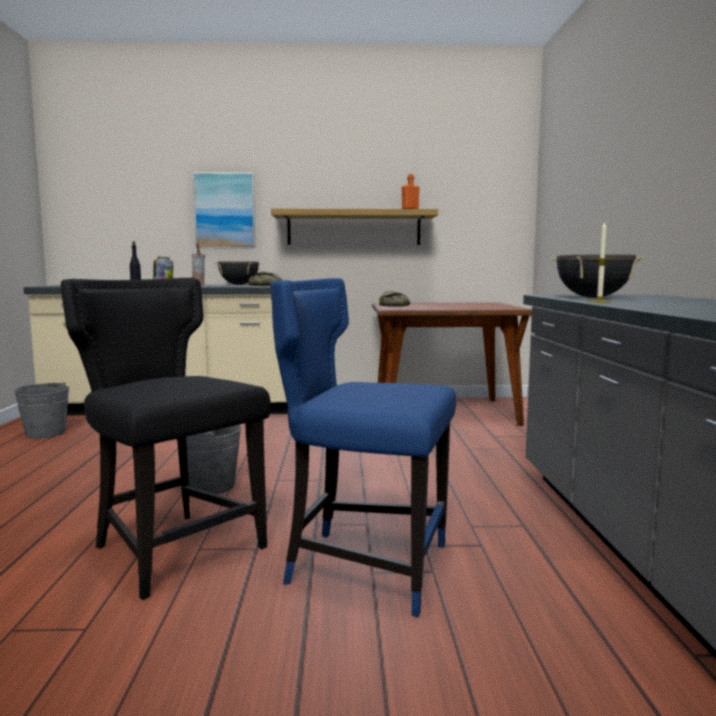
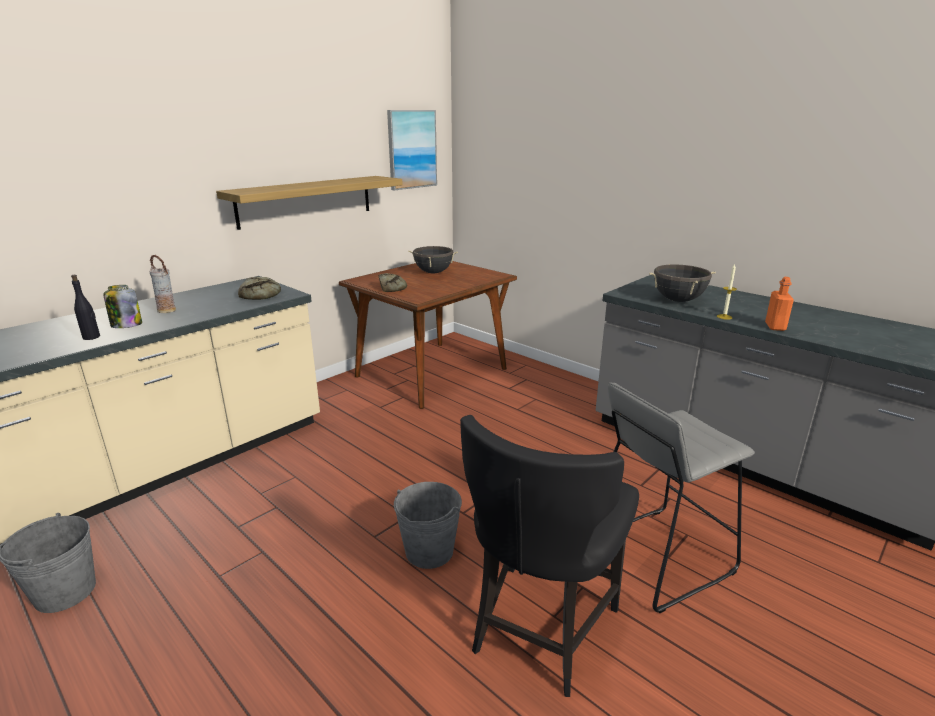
camera: 45 degrees left, 15 degrees up
(174, 548) = (540, 629): black chair -> black chair turned 60 degrees counterclockwise
(225, 211) = (147, 195): picture -> picture (411, 149)
(239, 284) = (201, 294): black cooking pot -> black cooking pot (433, 272)
(364, 566) = (656, 555): blue chair -> grey stool
(410, 209) = (373, 179): orange bottle -> orange bottle (775, 327)

